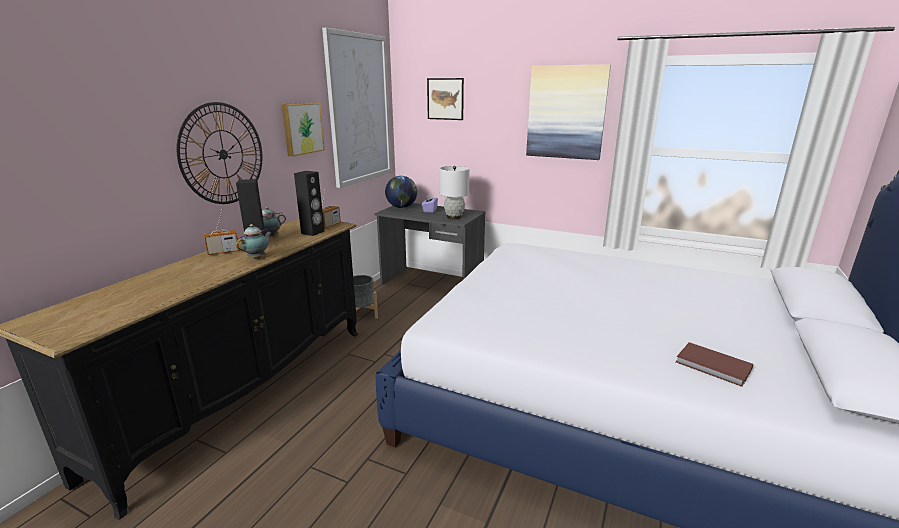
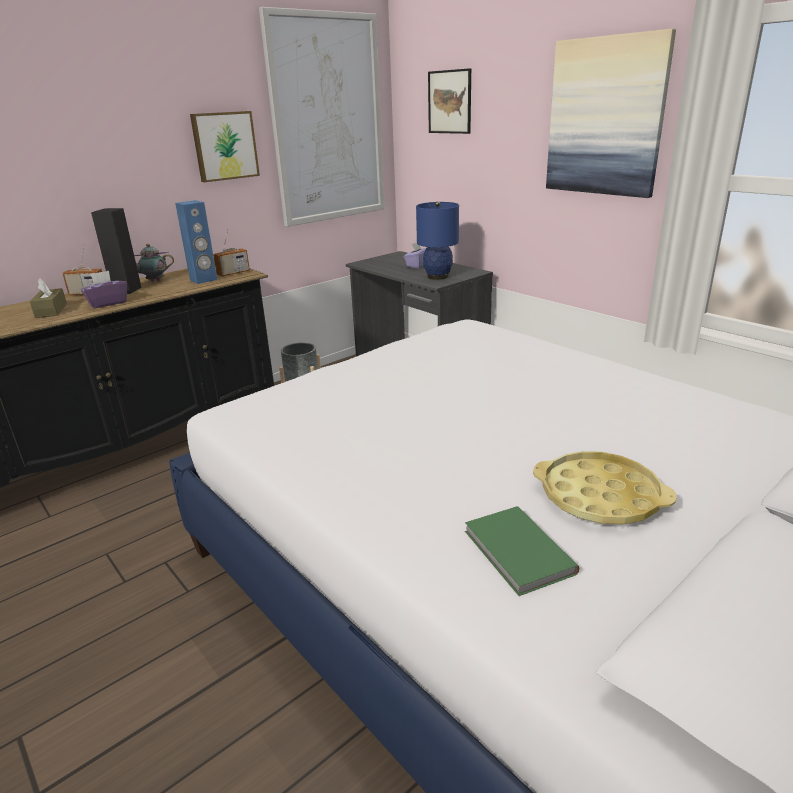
camera: 25 degrees right, 5 degrees up
(213, 269) = (51, 311): none -> brown tissue box
(223, 154) = (100, 177): wall clock -> none
(258, 257) = (108, 303): teapot -> purple tissue box
(313, 232) = (203, 280): black speaker -> blue speaker
(402, 207) = (388, 258): globe -> none
(454, 217) = (438, 276): white table lamp -> blue table lamp
(711, 329) = (599, 496): none -> yellow tray
(713, 366) = (517, 553): brown book -> green book

